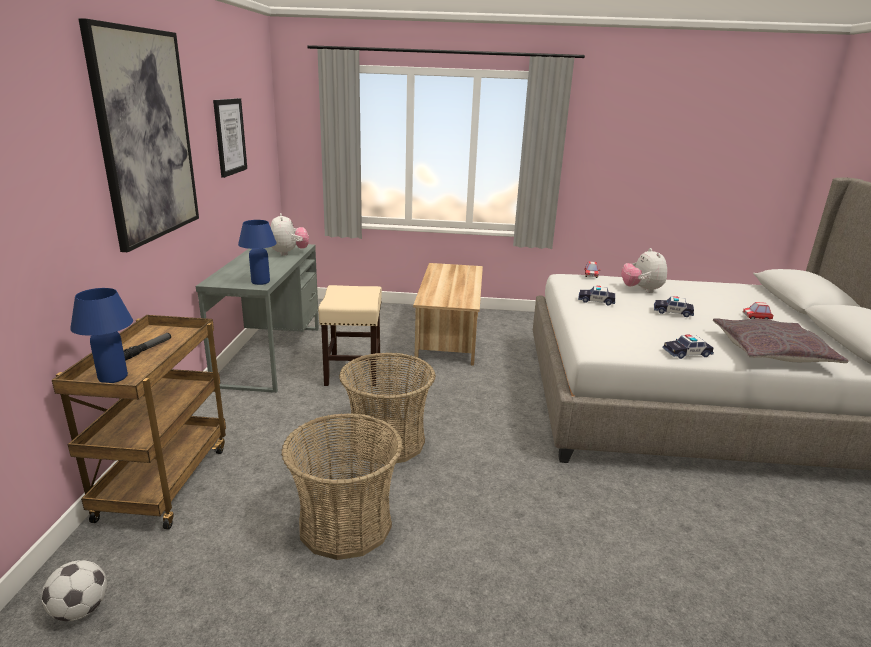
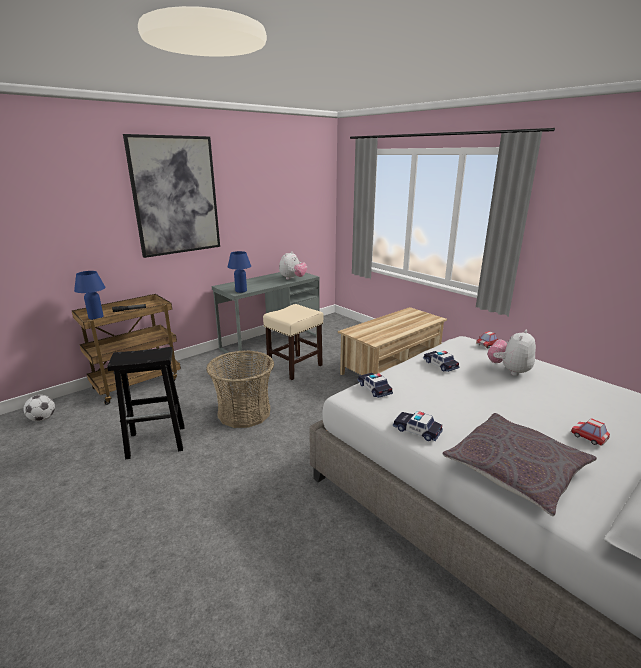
camera: 45 degrees right, 0 degrees up
(230, 136) = (270, 199): picture -> none
(345, 524) = (157, 441): basket -> black stool
(672, 312) = (493, 397): toy car -> toy car (374, 389)

